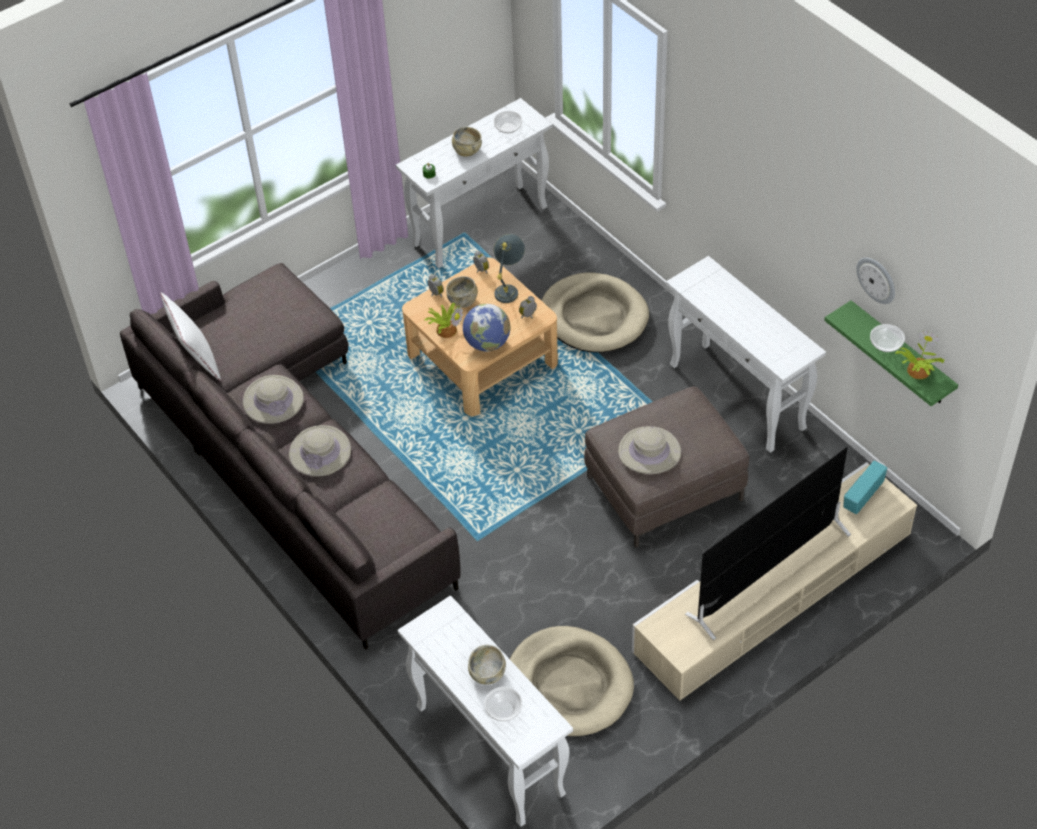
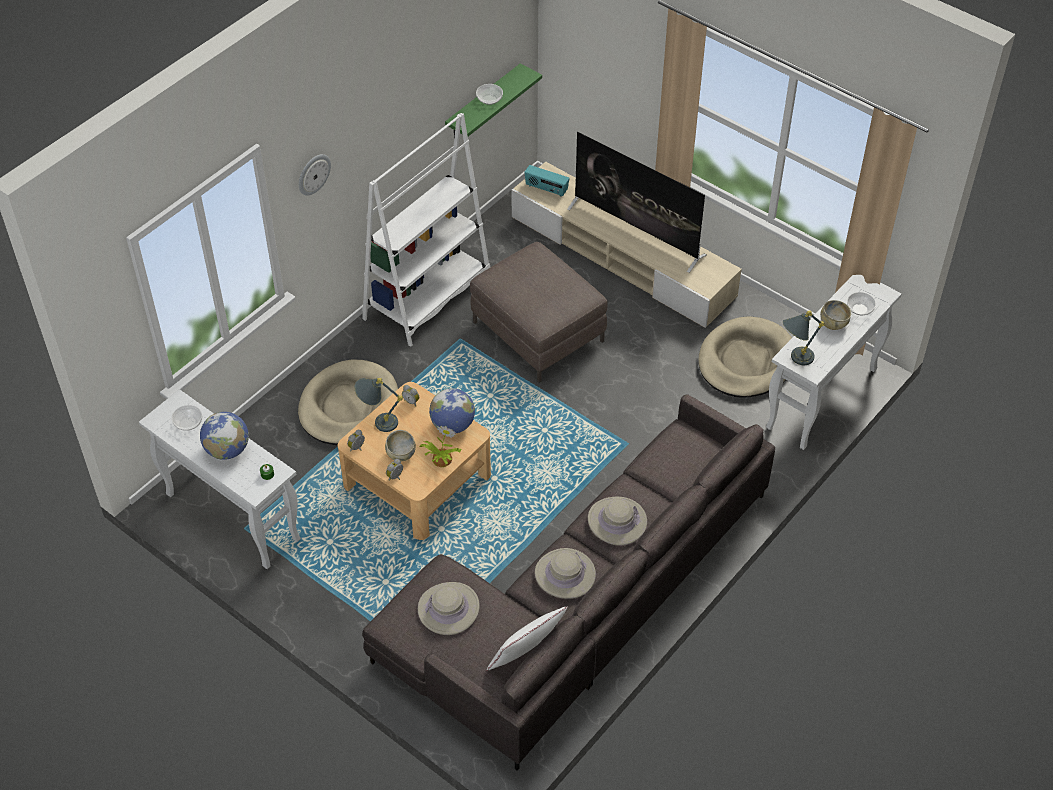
camera: 105 degrees left, 0 degrees up
(442, 617) = (794, 359): none -> grey table lamp
(467, 151) = (227, 450): beige bowl -> globe
(649, 452) = (556, 294): beige hat -> beige hat (448, 609)
(738, 397) = (427, 298): white console table -> white bookcase
(877, 279) = (458, 77): wall clock -> wall clock (313, 174)
(917, 371) = (512, 83): potted plant -> none

